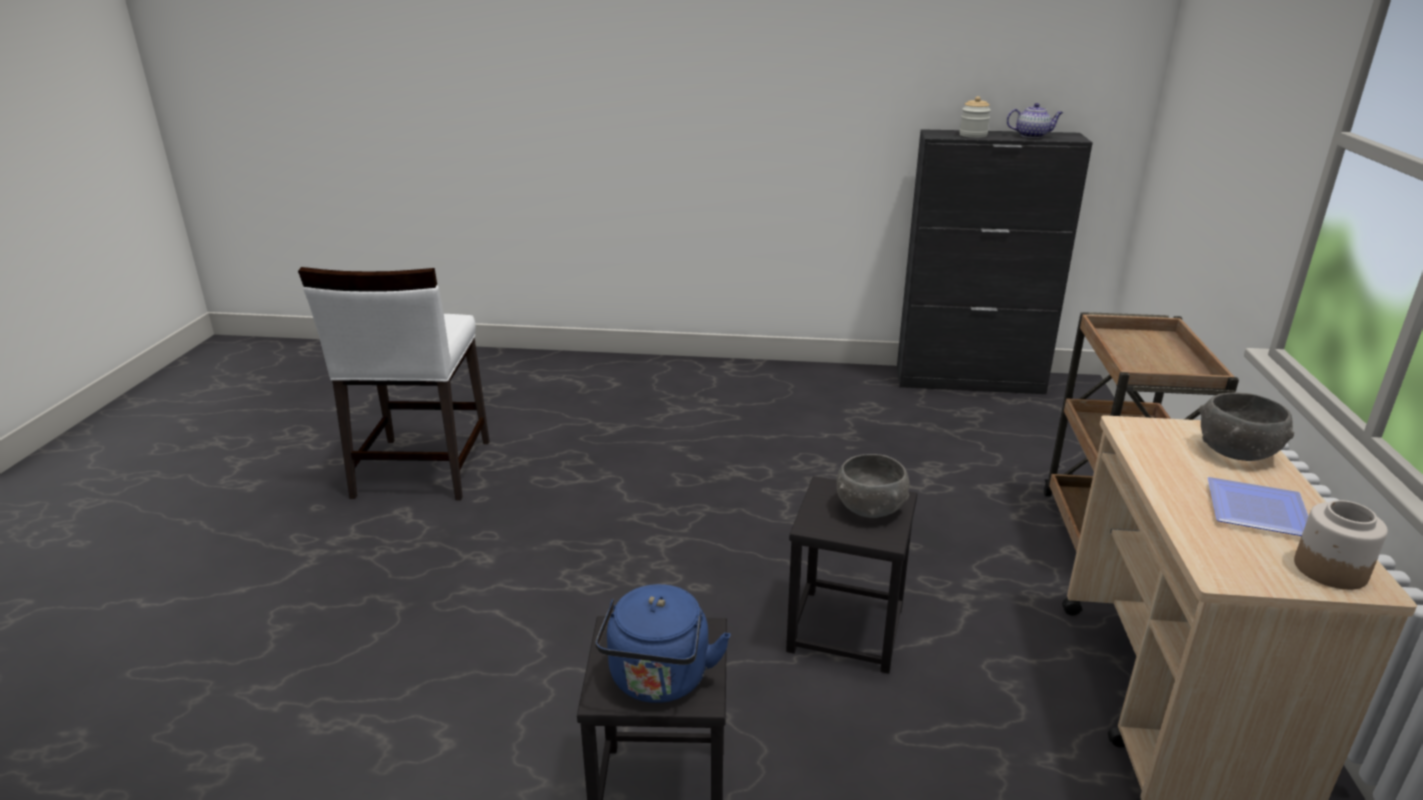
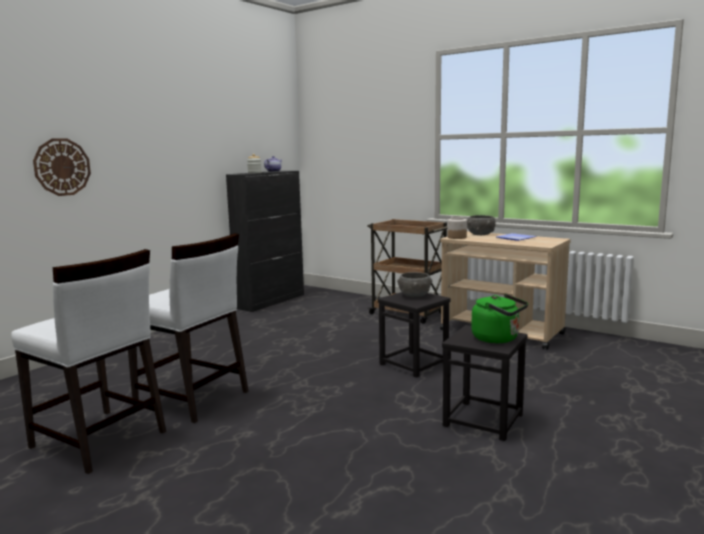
camera: 60 degrees left, 15 degrees down
(556, 477) = (192, 399): none -> white chair
(619, 96) = (62, 167): none -> wall clock
(659, 681) = (498, 339): blue kettle -> green kettle
(1329, 569) = (549, 239): jar -> jar (456, 237)

